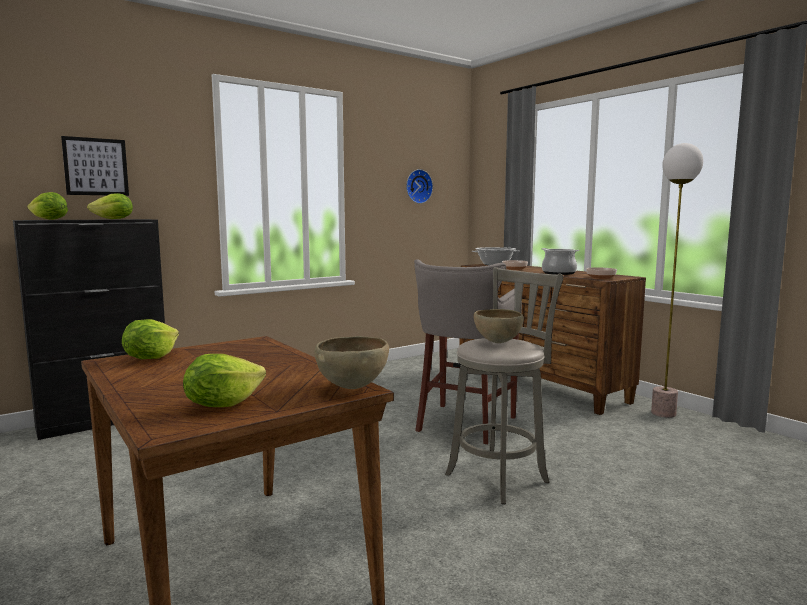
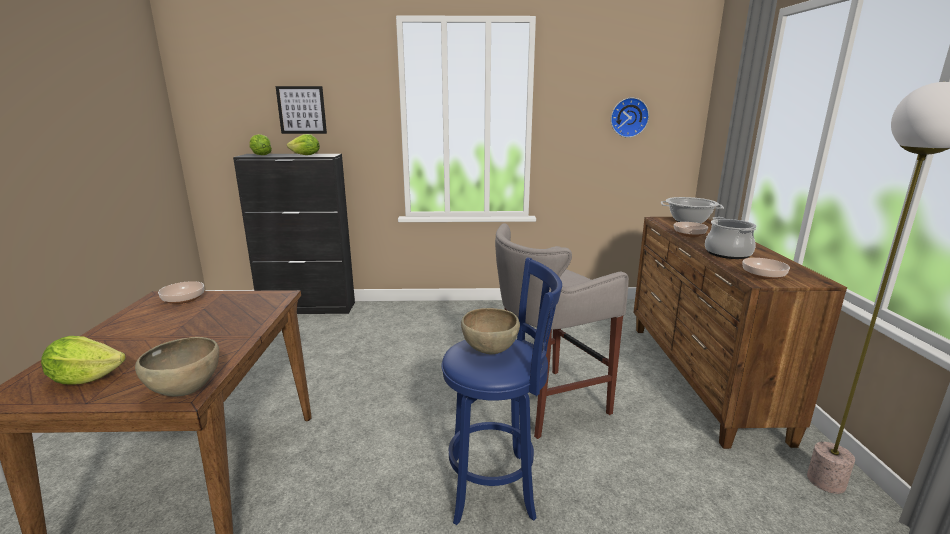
camera: 35 degrees right, 10 degrees up
(150, 358) = (183, 300): lettuce -> bowl
(500, 476) = (496, 487): grey stool -> blue stool

